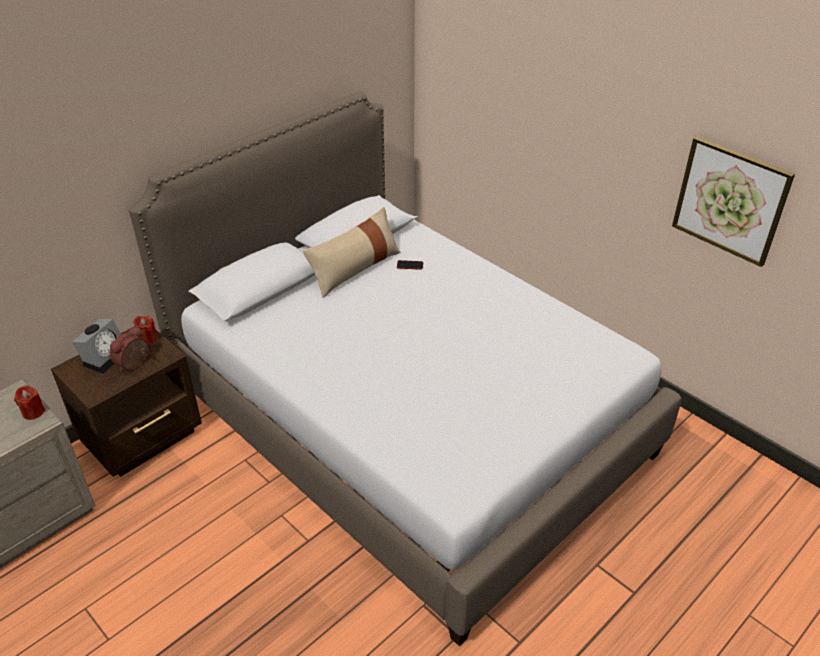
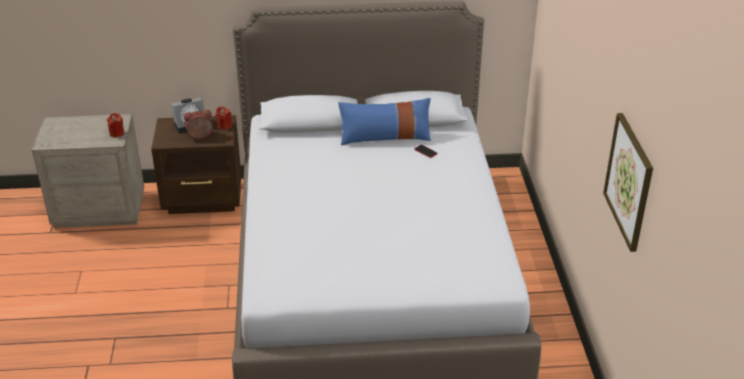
camera: 40 degrees right, 5 degrees down
(355, 269) = (385, 137): beige pillow -> blue pillow

